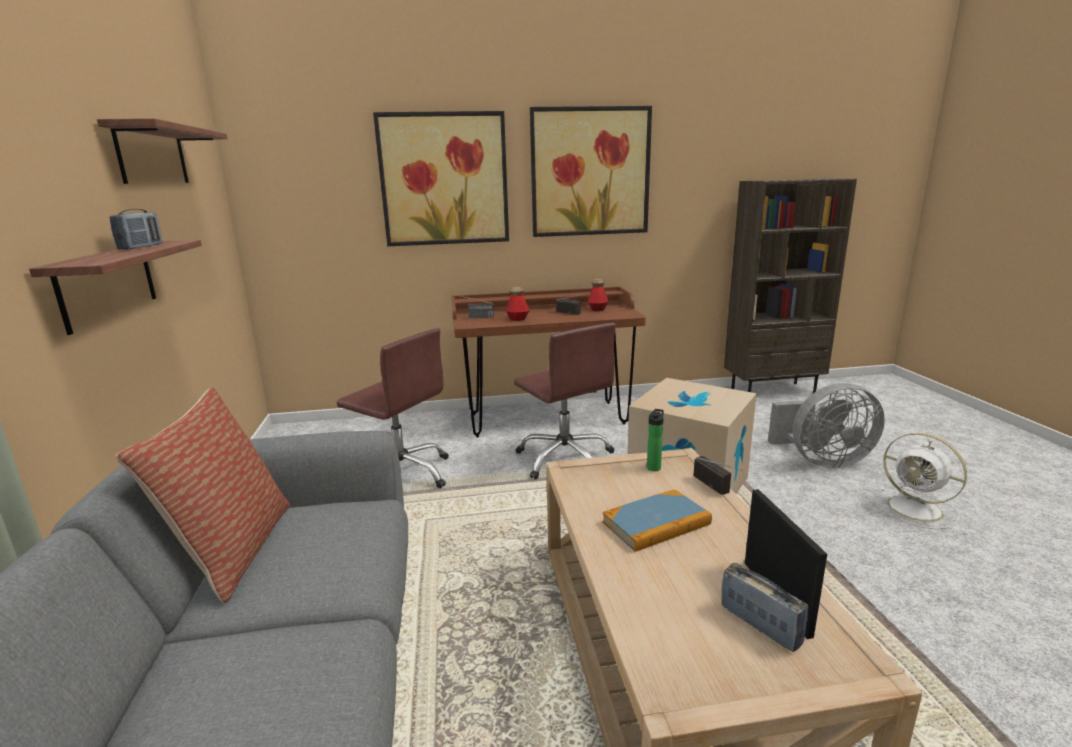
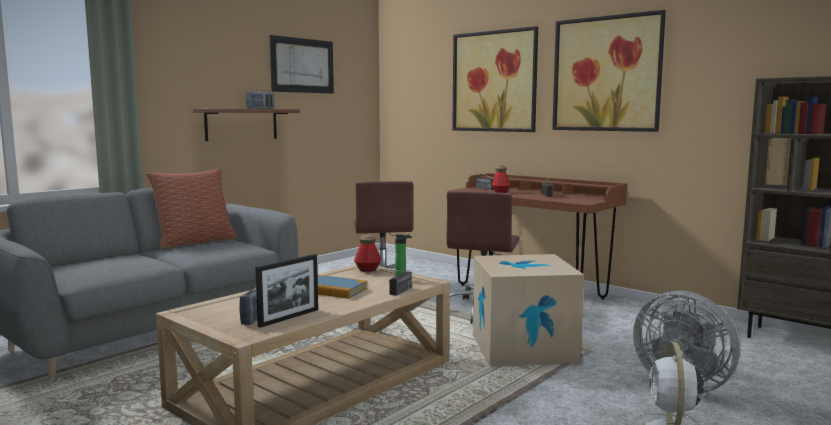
camera: 50 degrees right, 10 degrees down
(152, 155) = (302, 65): shelf -> picture
(598, 309) = (576, 197): bottle -> bottle (367, 270)

